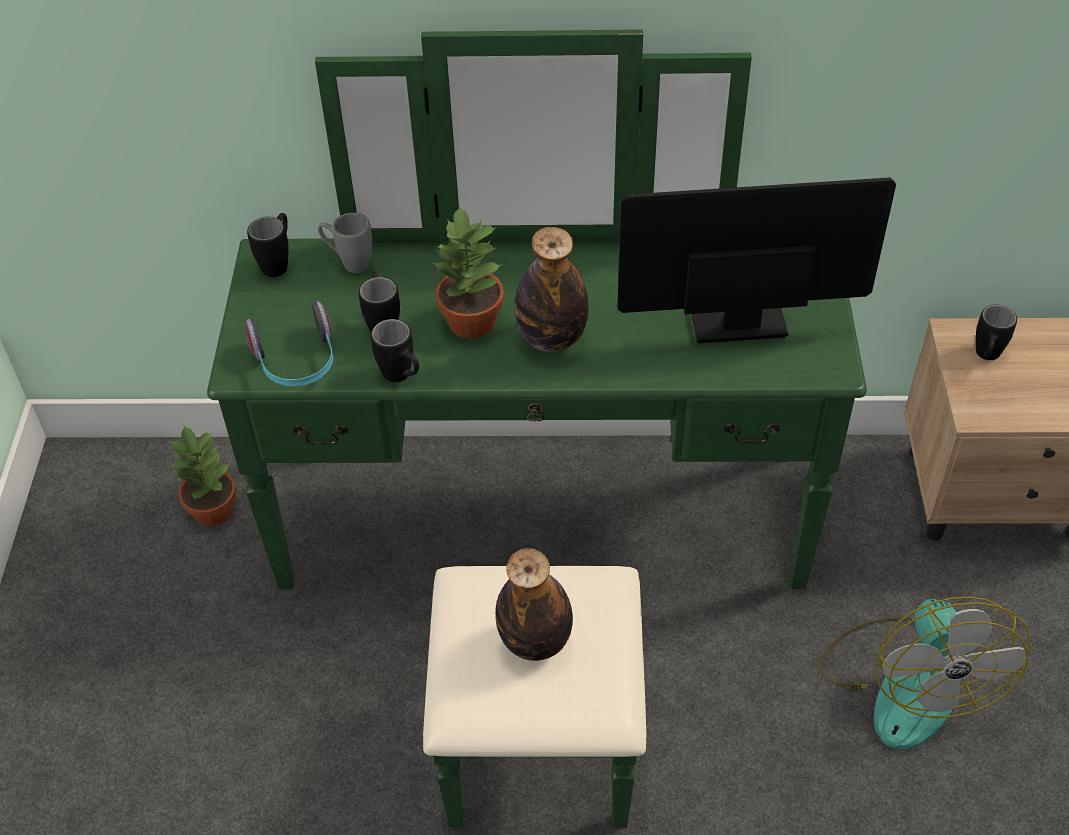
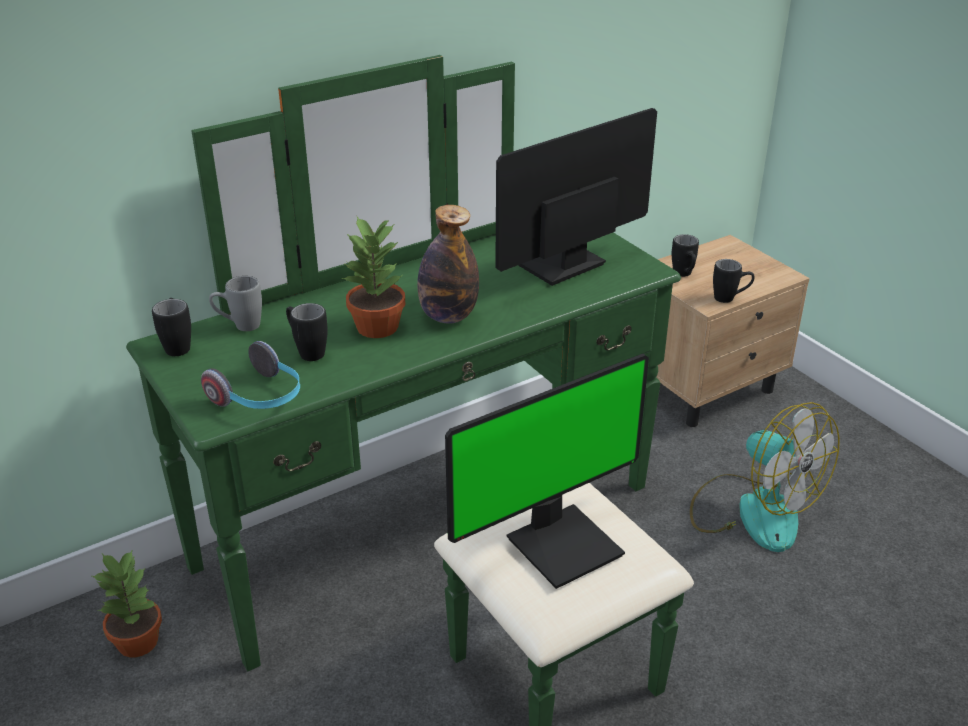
camera: 35 degrees left, 15 degrees down
(402, 378) = (358, 376): black mug -> black mug (730, 299)
(535, 641) = (562, 543): bottle -> monitor

